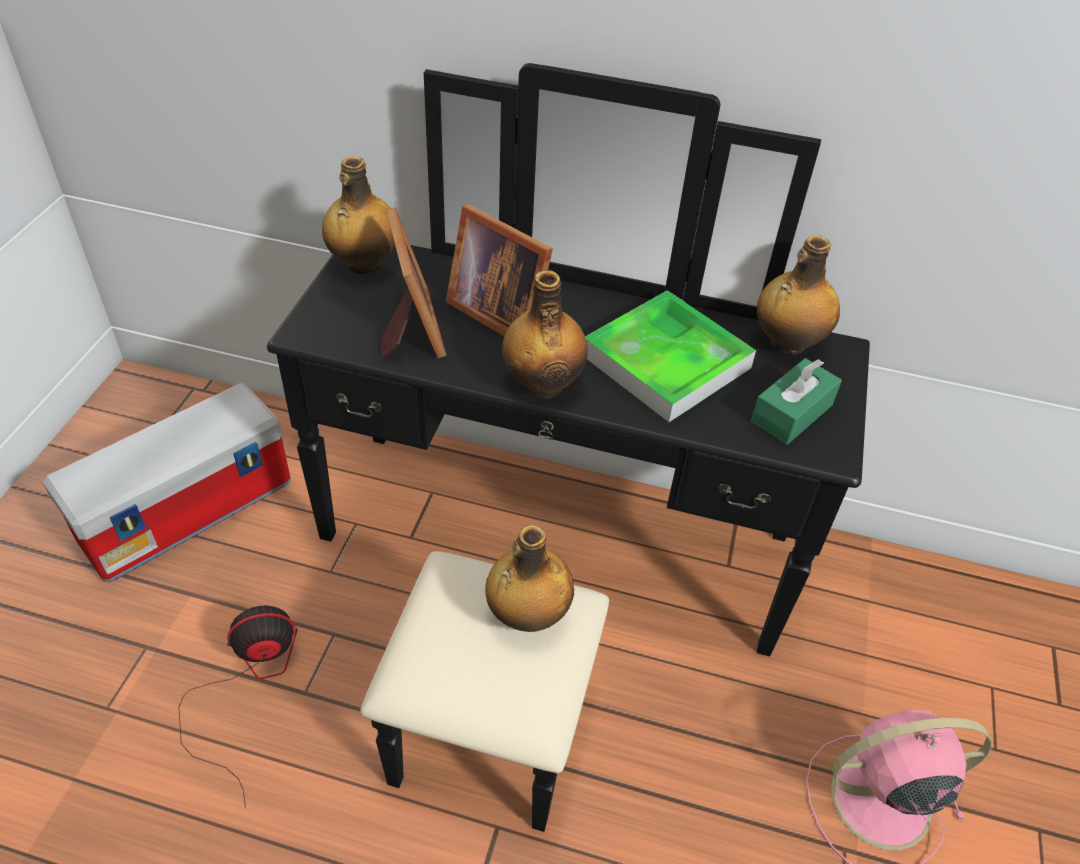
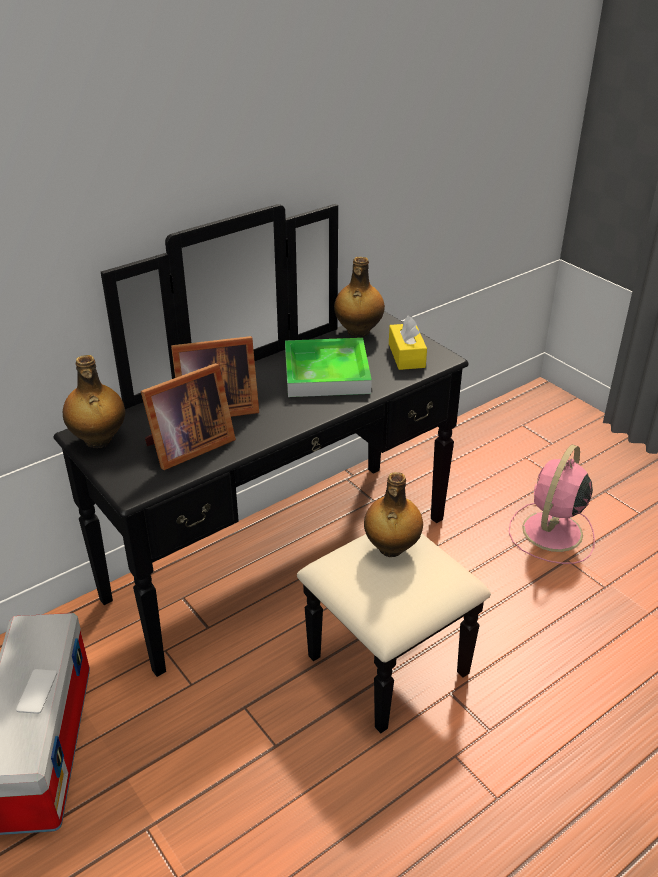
camera: 50 degrees left, 10 degrees down
(164, 457) = (37, 691): none -> phone
(248, 684) = (239, 776): fan -> none
(410, 329) = (186, 447): picture frame -> picture frame turned 120 degrees clockwise
(543, 384) = (294, 420): bottle -> none
(791, 413) = (406, 355): green tissue box -> yellow tissue box

